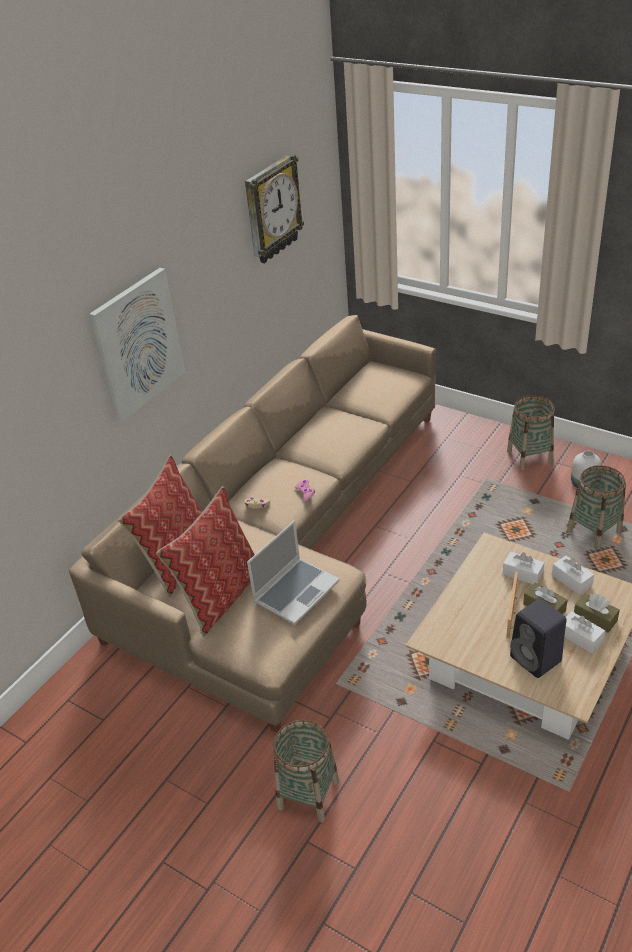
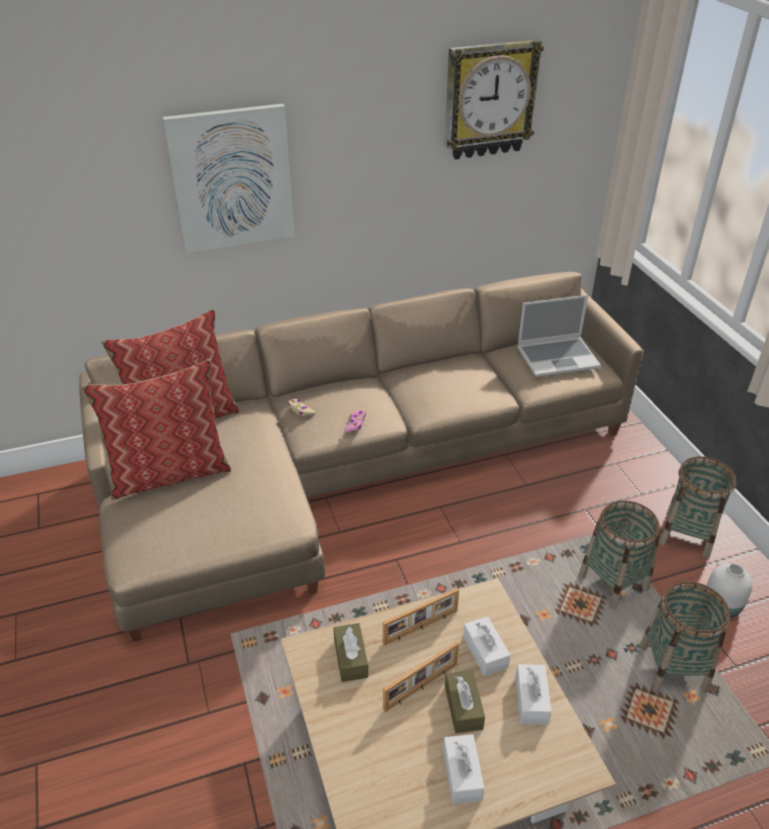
camera: 35 degrees right, 0 degrees up
(296, 591) = (229, 511): laptop -> laptop (558, 357)
(308, 794) = (89, 720): basket -> basket (613, 582)
(475, 585) = (421, 628): none -> picture frame
(537, 659) = (384, 760): black speaker -> none
(595, 618) = (506, 765): brown tissue box -> brown tissue box (350, 658)

